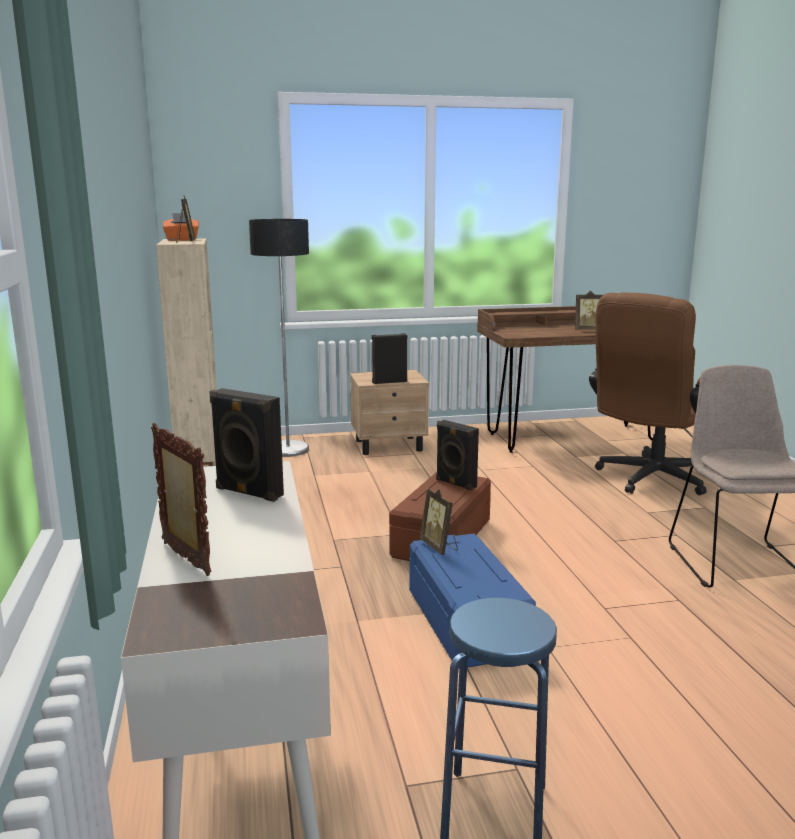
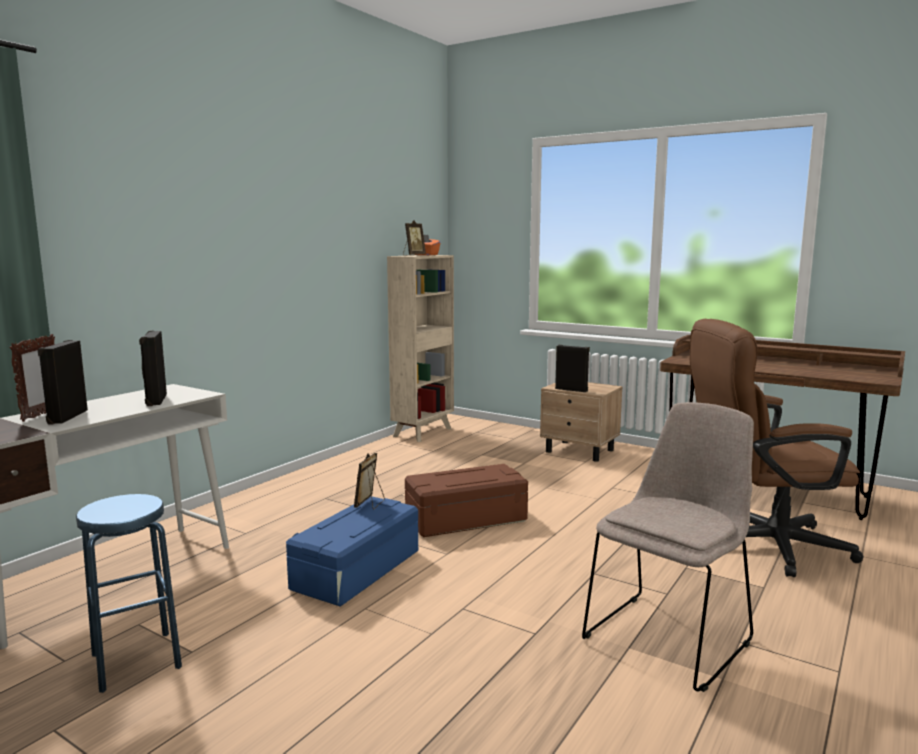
camera: 45 degrees right, 5 degrees down
(288, 449) = (502, 435): floor lamp -> none
(455, 484) = (488, 474): black speaker -> black speaker (66, 417)
(587, 330) = (775, 367): picture frame -> none

